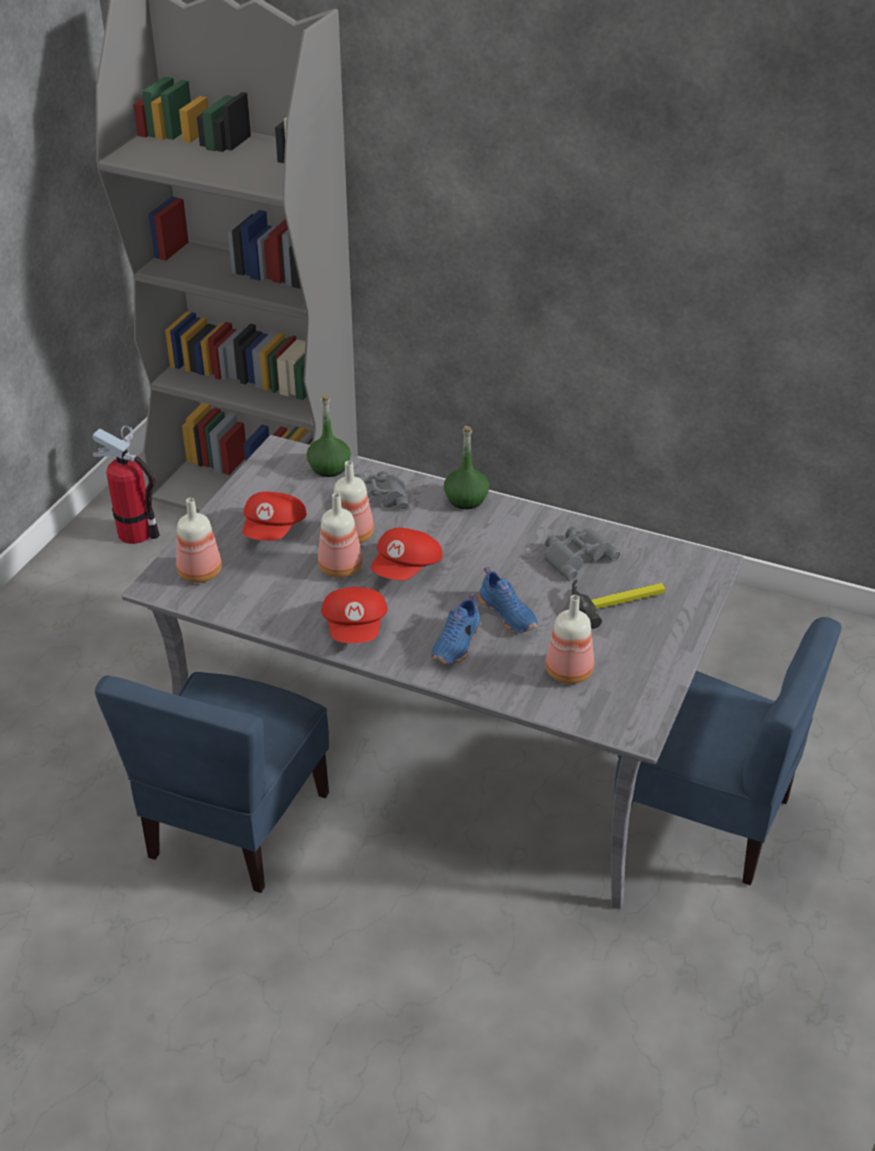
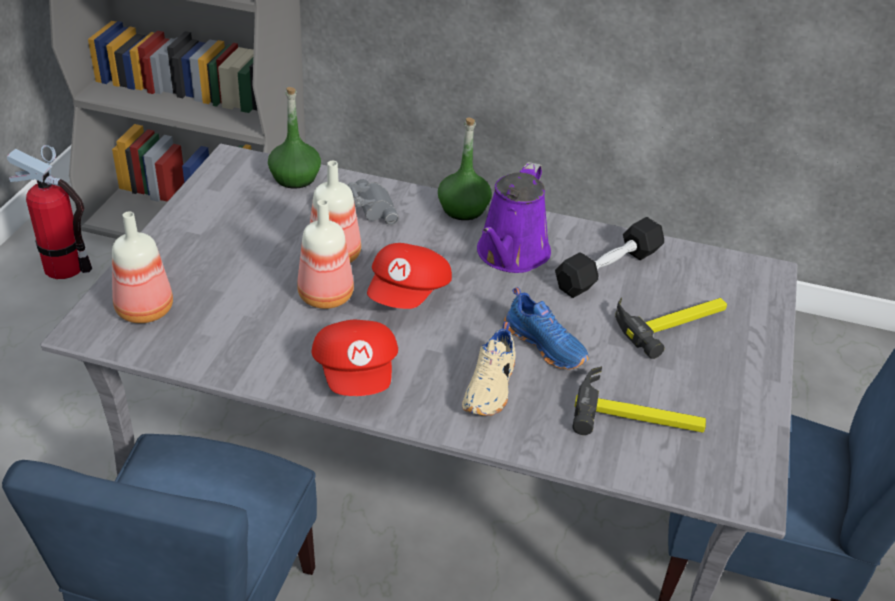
camera: 10 degrees left, 0 degrees up
(275, 530) = (237, 253): red cap -> none
(457, 644) = (491, 388): blue shoe -> beige shoe
(497, 540) = (511, 255): none -> purple watering can
(568, 670) = (638, 415): bottle -> hammer
(576, 555) = (608, 269): grey binoculars -> black dumbbell

